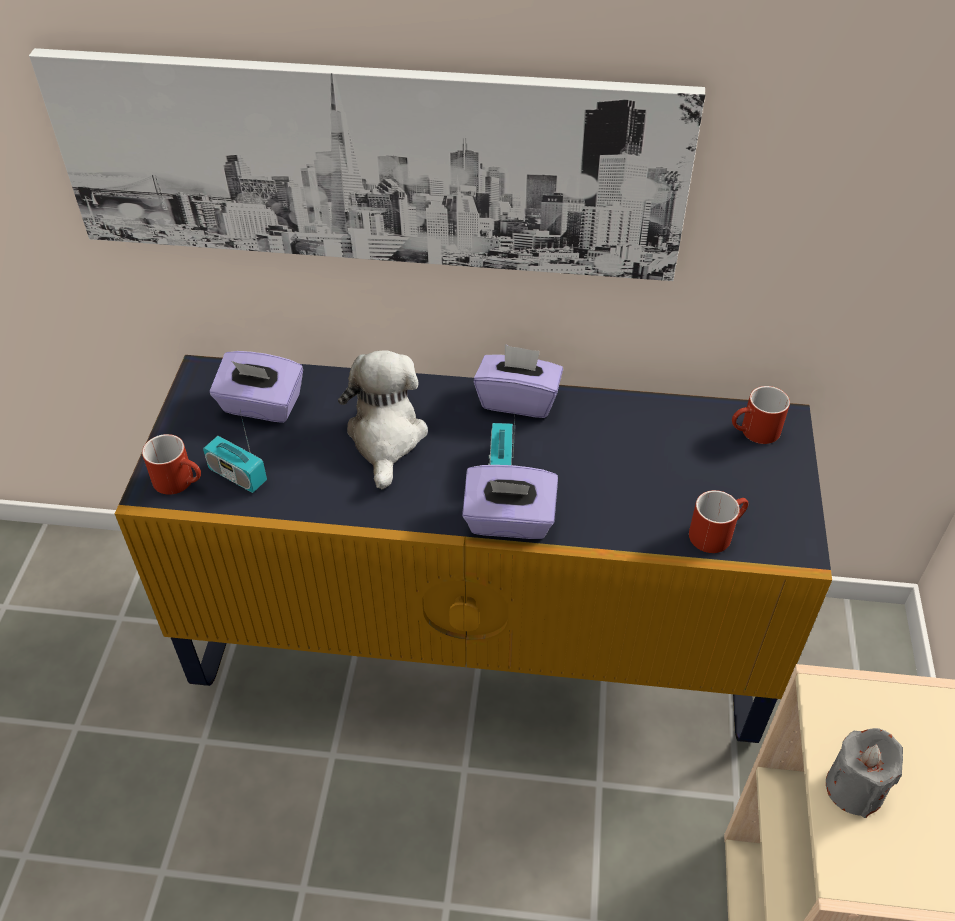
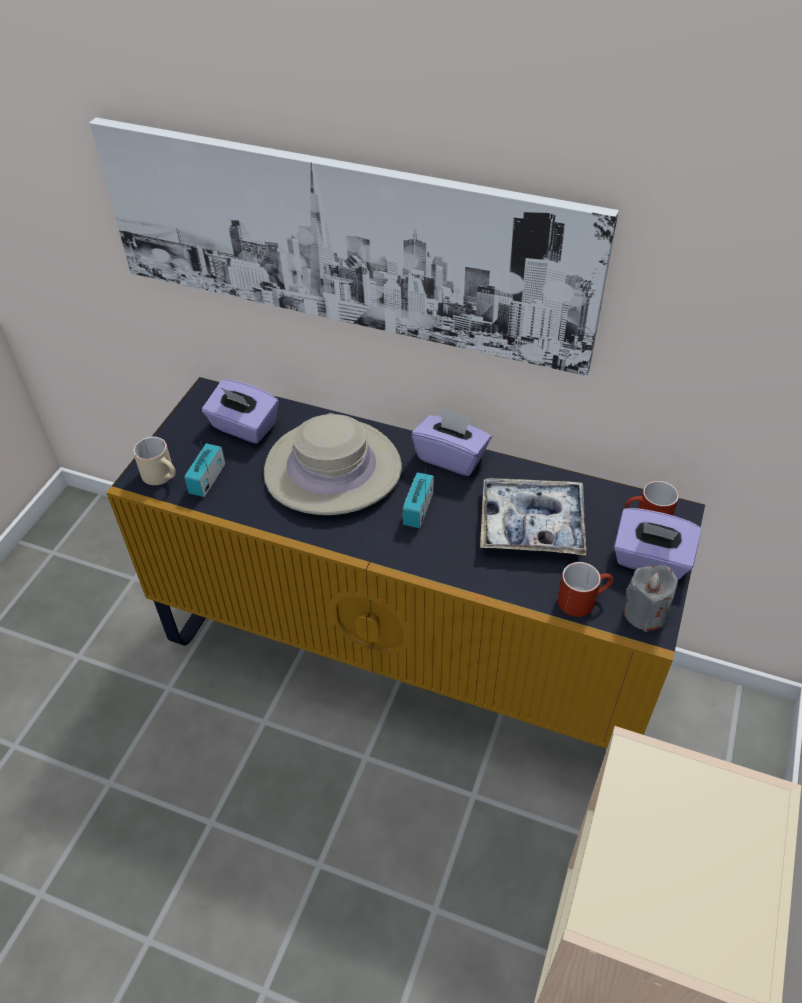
camera: 15 degrees right, 0 degrees up
(181, 481) = (163, 476): red mug -> beige mug
(237, 475) = (207, 479): radio -> radio turned 60 degrees clockwise
(386, 438) = (332, 470): plush toy -> beige hat
(509, 521) = (409, 556): purple tissue box -> purple tissue box (650, 560)
(633, 459) = (532, 524): none -> tray
(854, 788) = (629, 843): grey candle -> grey candle (645, 613)

